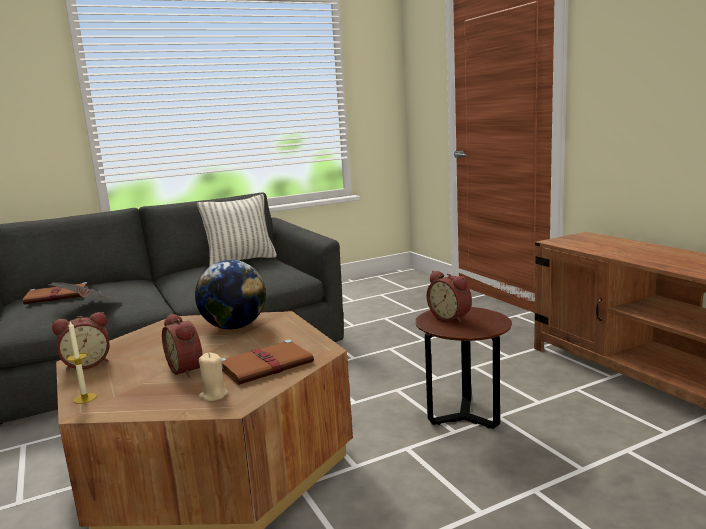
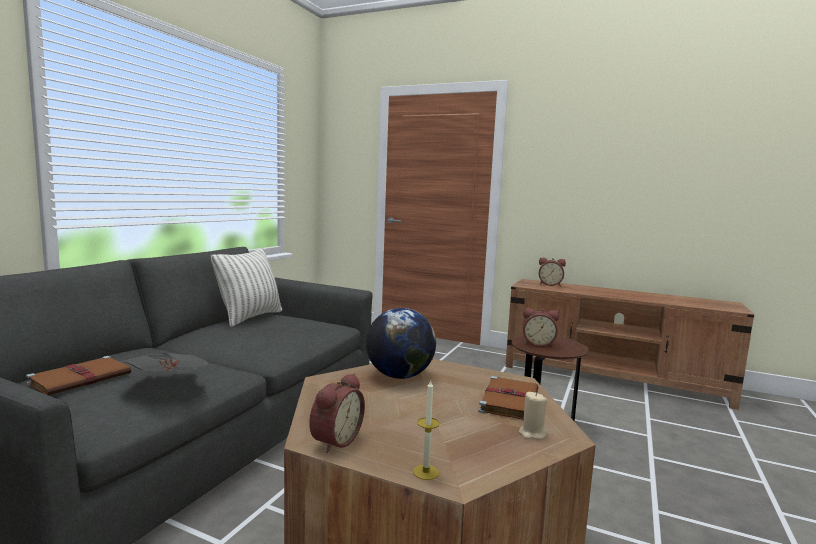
camera: 40 degrees left, 5 degrees down
(188, 369) = (454, 419): alarm clock -> alarm clock (550, 284)

